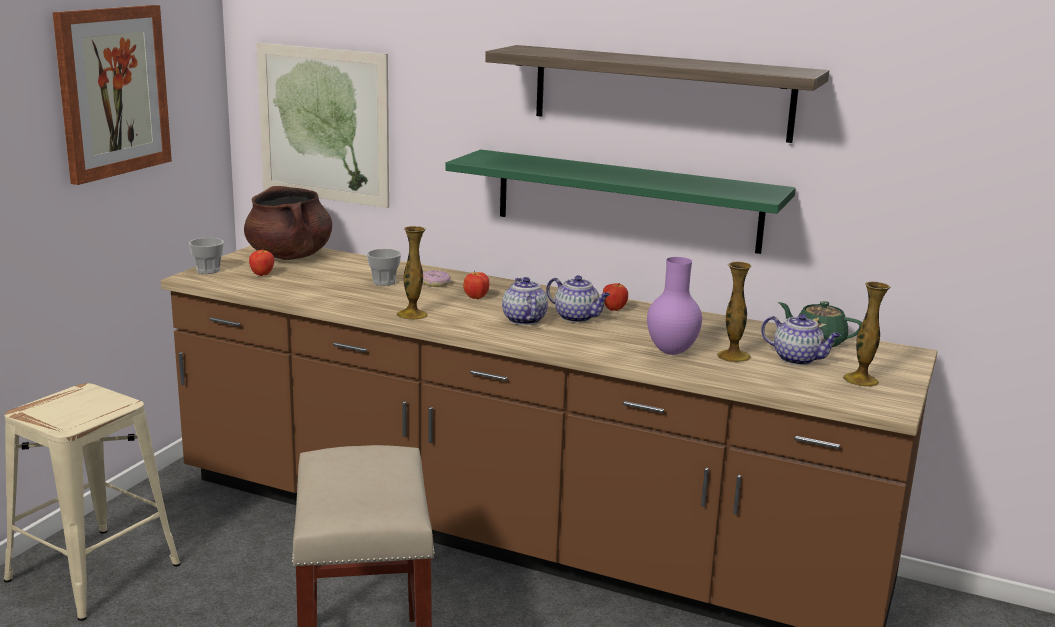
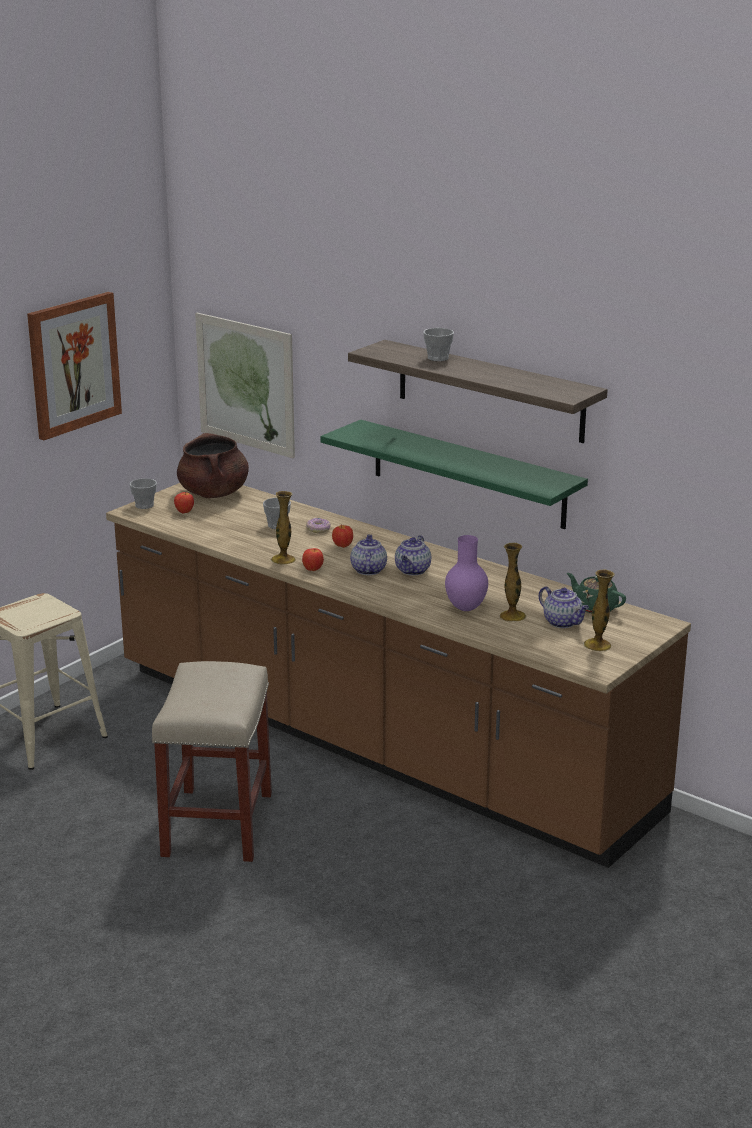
camera: 15 degrees right, 5 degrees up
(577, 317) = (413, 571): teapot -> teapot turned 60 degrees clockwise
(599, 53) = (438, 358): none -> cup
(614, 310) = (448, 565): apple -> apple (313, 570)

